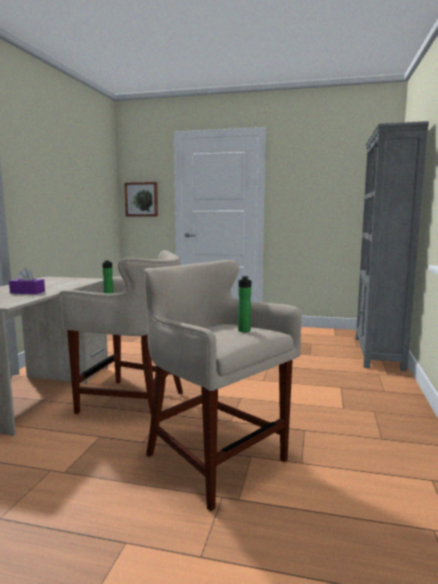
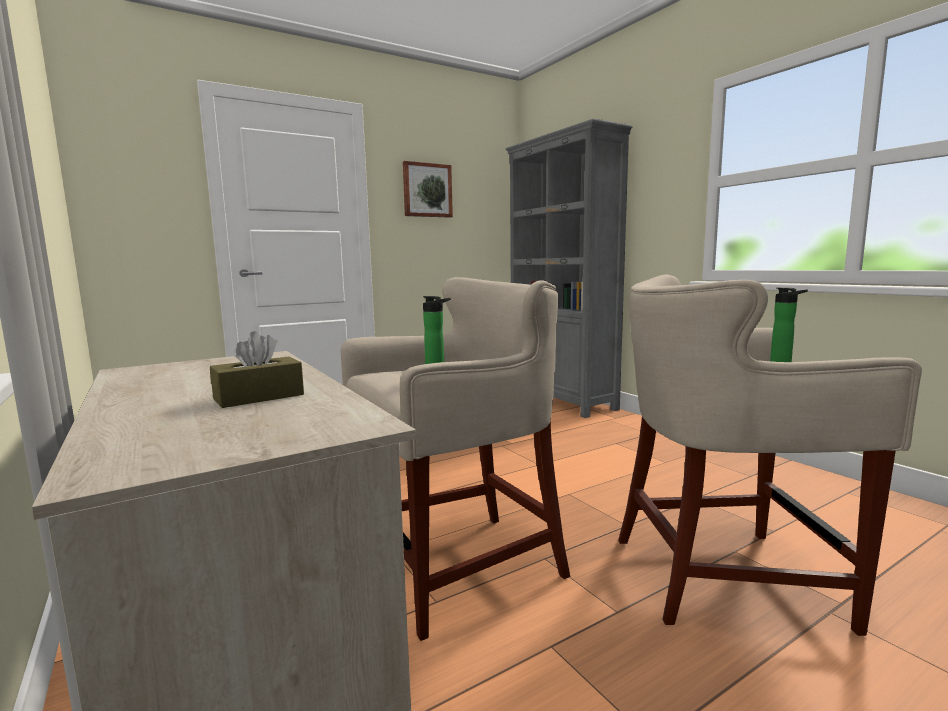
camera: 45 degrees left, 0 degrees up
(27, 292) = (259, 397): purple tissue box -> brown tissue box
(141, 199) = (132, 205): picture -> picture (427, 190)

